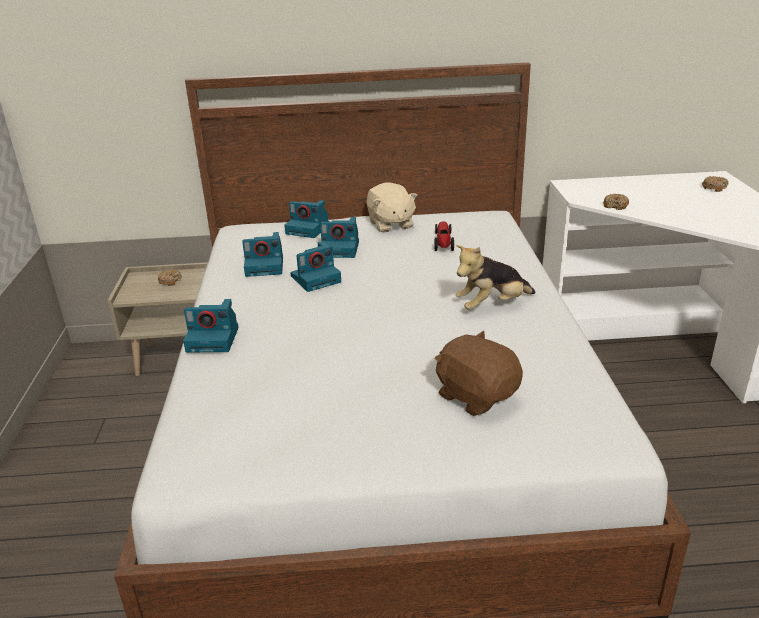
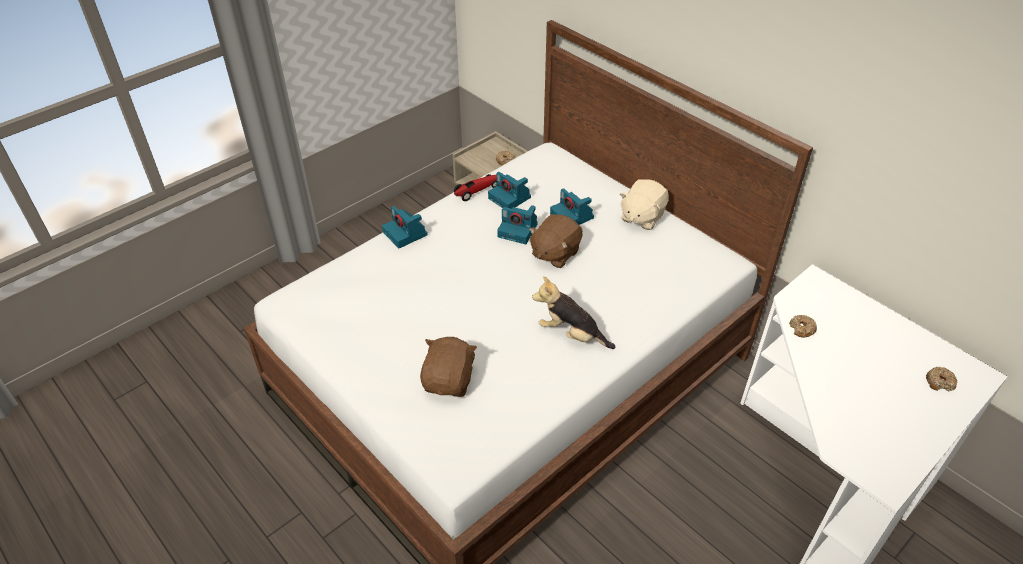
camera: 50 degrees right, 15 degrees up
(309, 229) = (584, 183): camera -> none
(375, 274) = (554, 253): none -> brown plush toy
(443, 242) = (643, 260): toy car -> toy car (476, 191)

